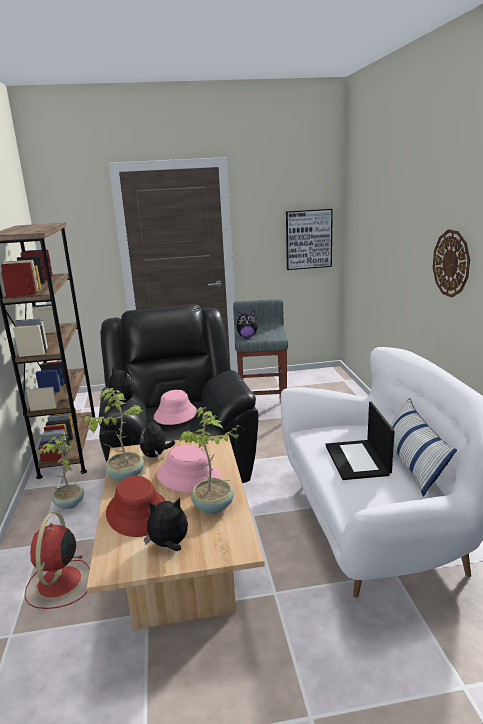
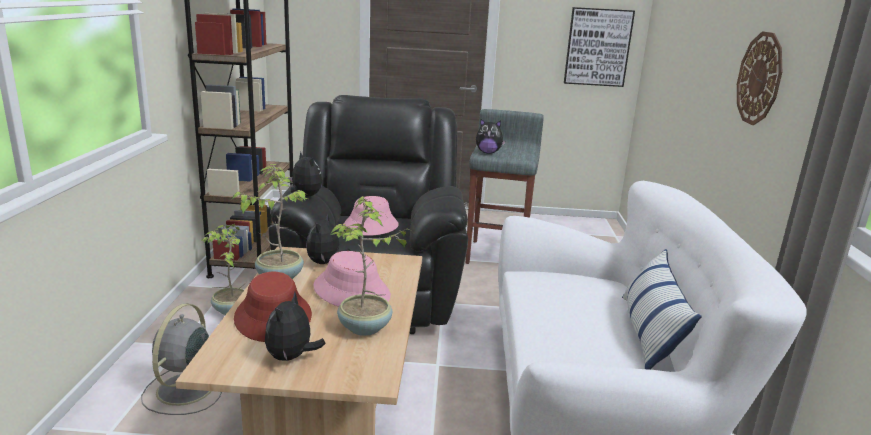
camera: 10 degrees right, 0 degrees up
(59, 584) = (184, 390): red fan -> grey fan
(169, 545) = (291, 357): plush toy -> plush toy turned 75 degrees counterclockwise
(358, 460) = (576, 315): laptop -> none

